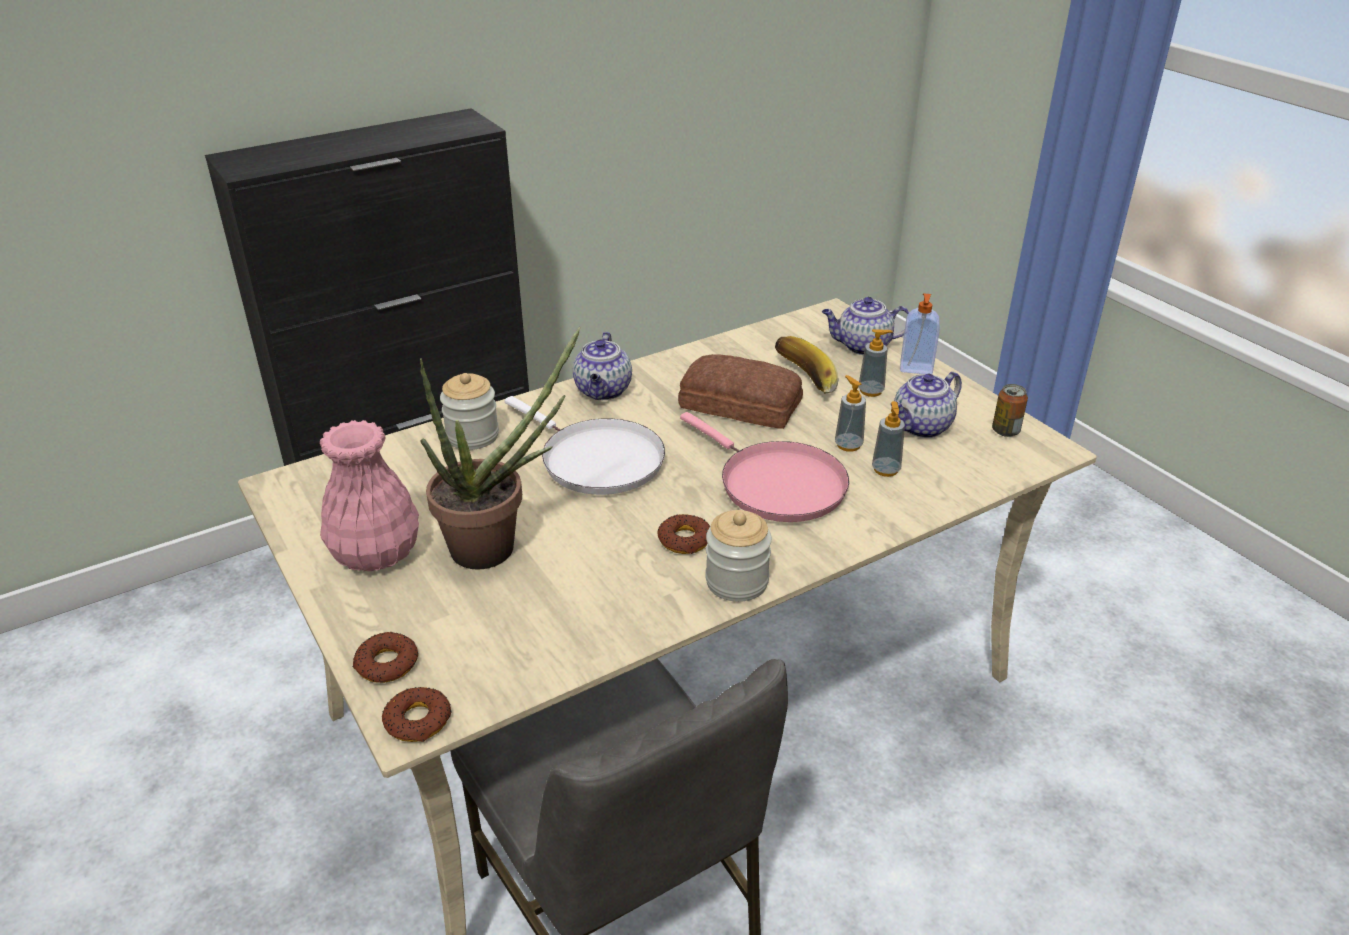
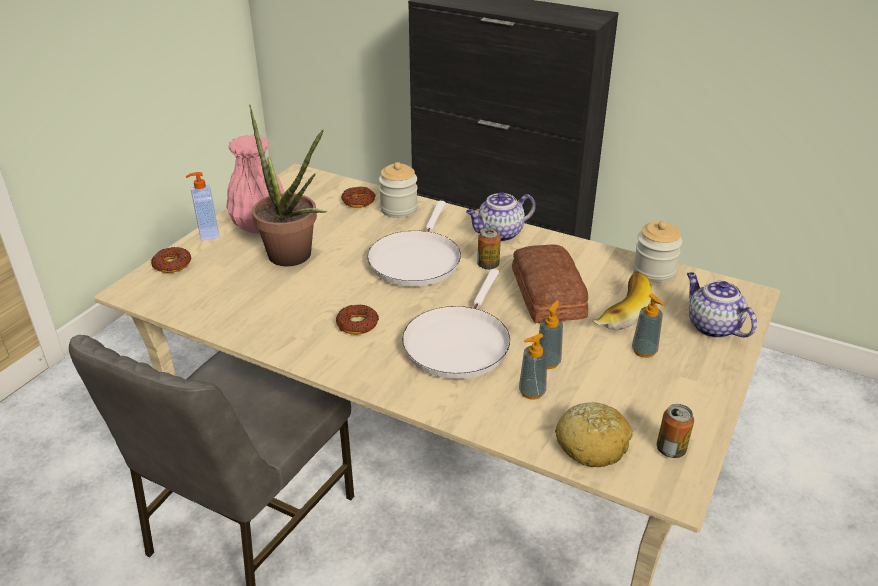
camera: 60 degrees right, 0 degrees up
(418, 720) = (133, 291): donut -> donut (358, 201)
(655, 419) = (488, 265): none -> can
(736, 581) = (328, 361): jar -> jar (653, 271)
(776, 484) = (458, 343): pink frying pan -> white frying pan
(916, 368) = (714, 366): soap dispenser -> soap dispenser (207, 233)
(921, 427) = (617, 395): teapot -> none
(977, 465) = (592, 444): none -> bread

